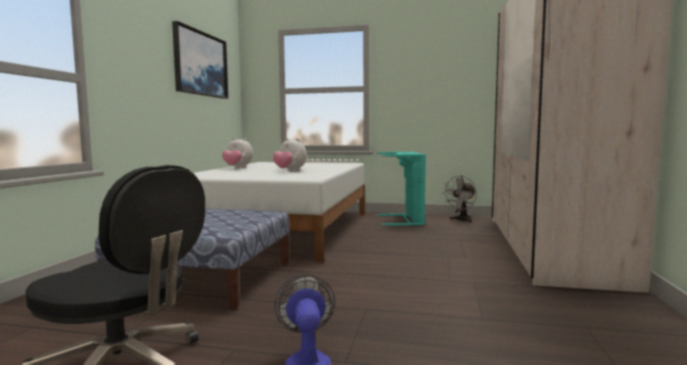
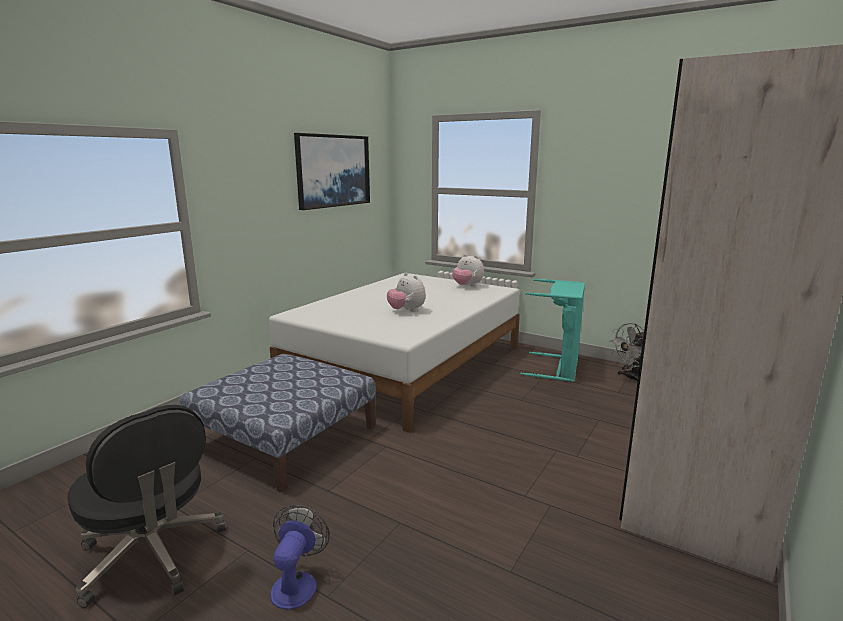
camera: 20 degrees right, 10 degrees up
(237, 168) = (364, 292): plush toy -> plush toy (467, 286)

